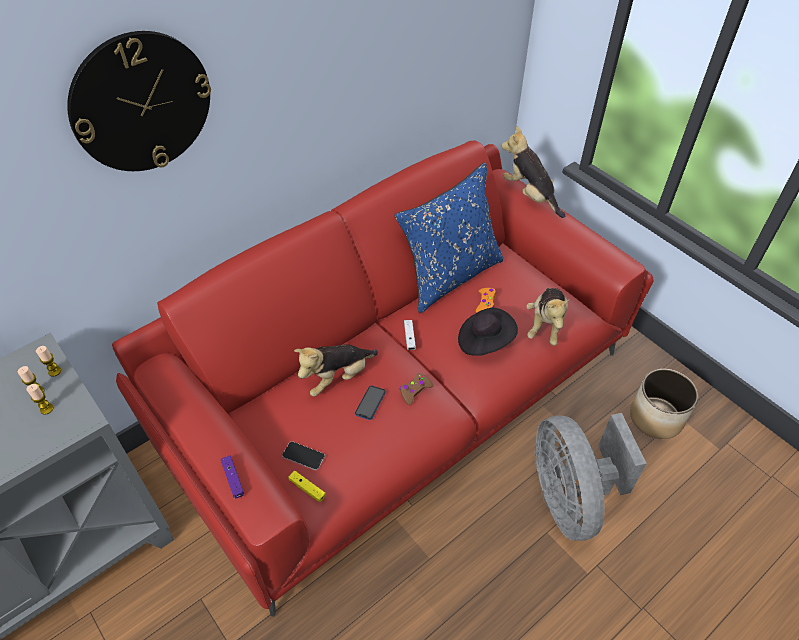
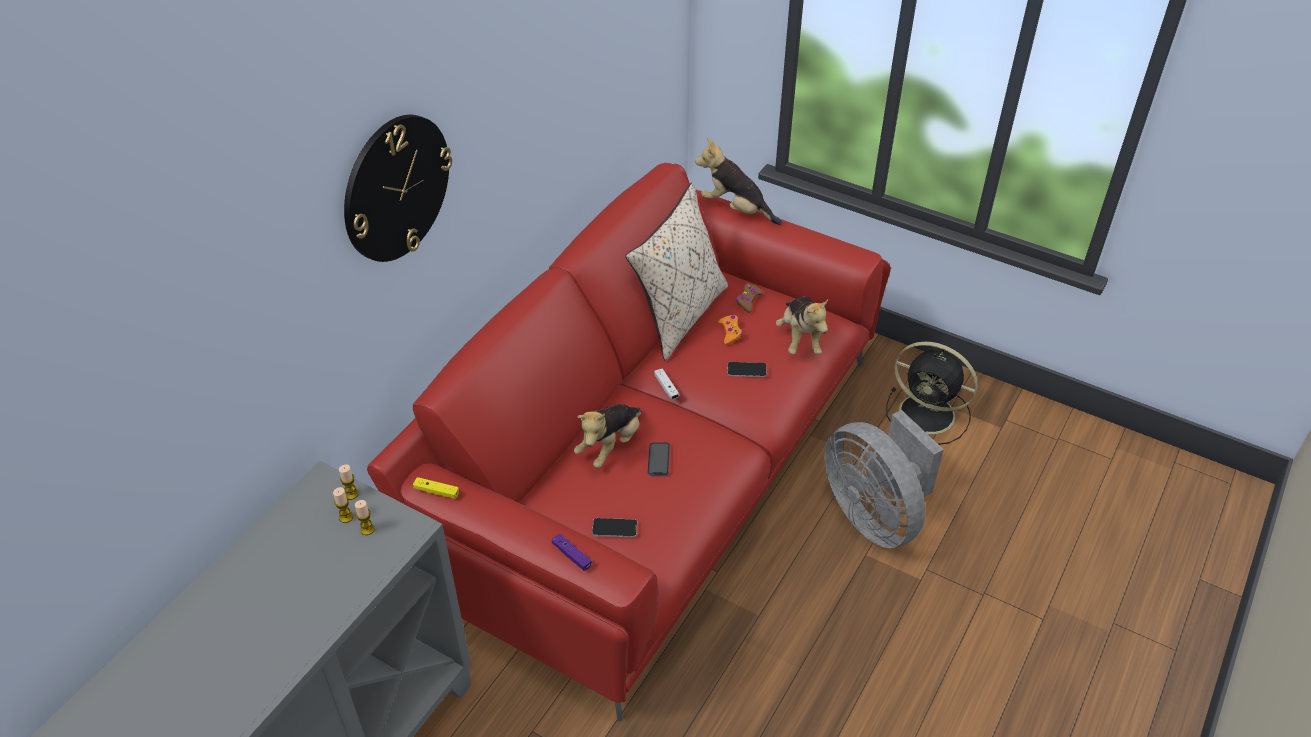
camera: 20 degrees left, 5 degrees down
(307, 488) = (633, 557): yellow game controller -> yellow game controller (436, 491)
(415, 390) = (698, 436): brown game controller -> brown game controller (748, 301)
(449, 276) = (678, 315): blue pillow -> beige pillow
(484, 341) = (746, 370): black hat -> phone
(656, 417) = (929, 415): planter -> black fan

